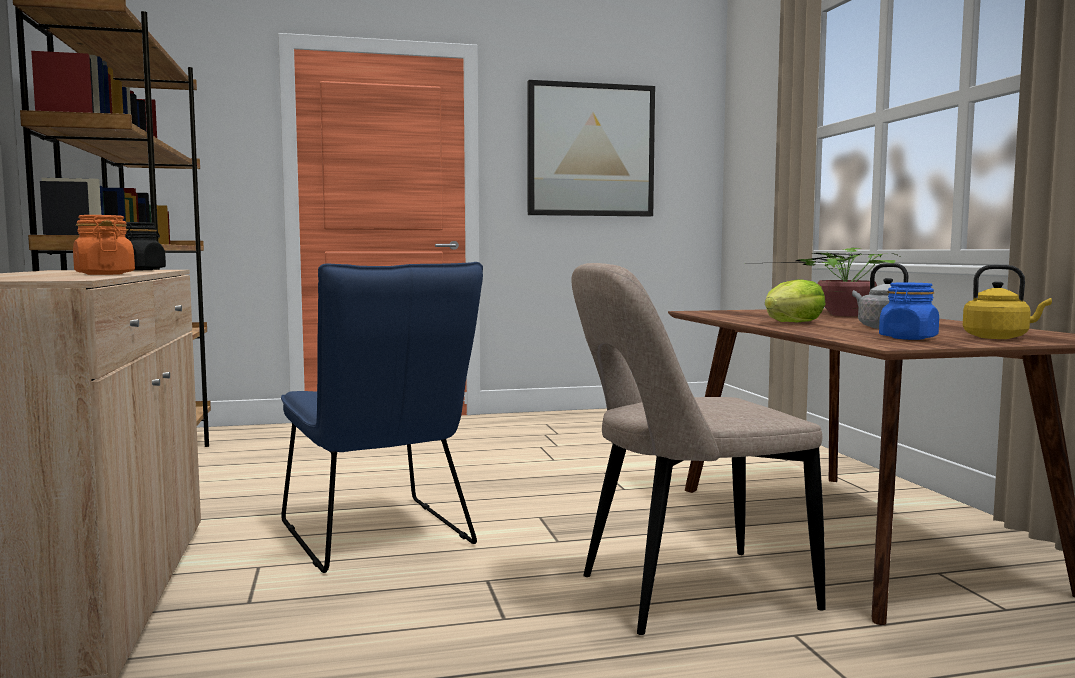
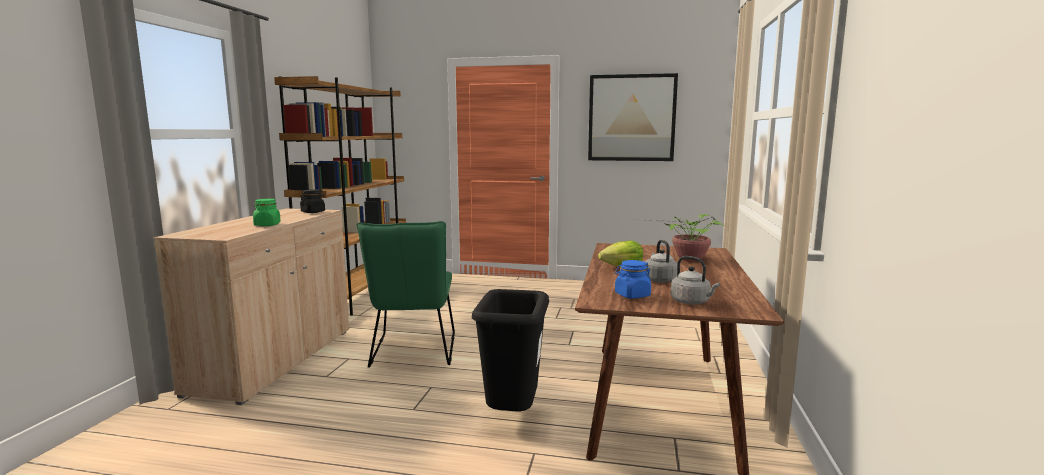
camera: 25 degrees right, 5 degrees up
(104, 274) = (267, 225): orange jar -> green jar
(379, 538) = (413, 353): blue chair -> green chair
(685, 593) = (512, 416): beige chair -> black trash can
(999, 337) = (692, 302): yellow kettle -> grey kettle

